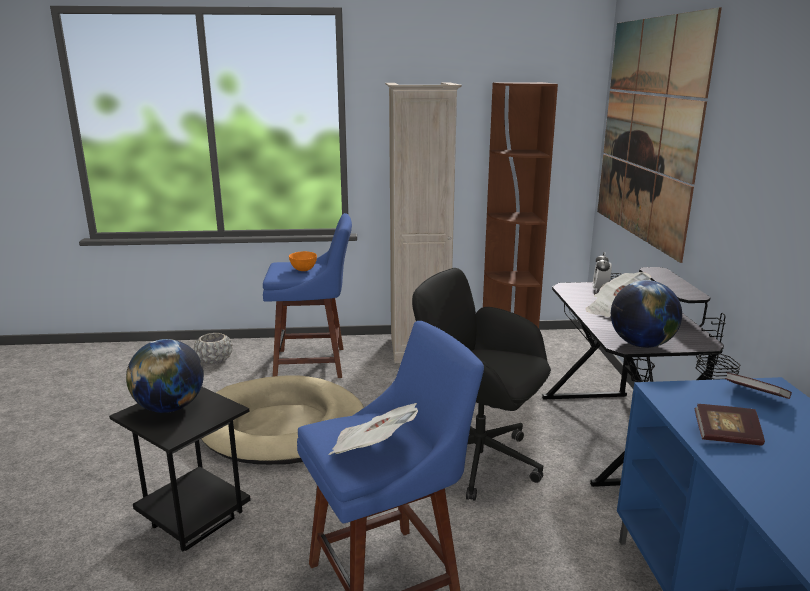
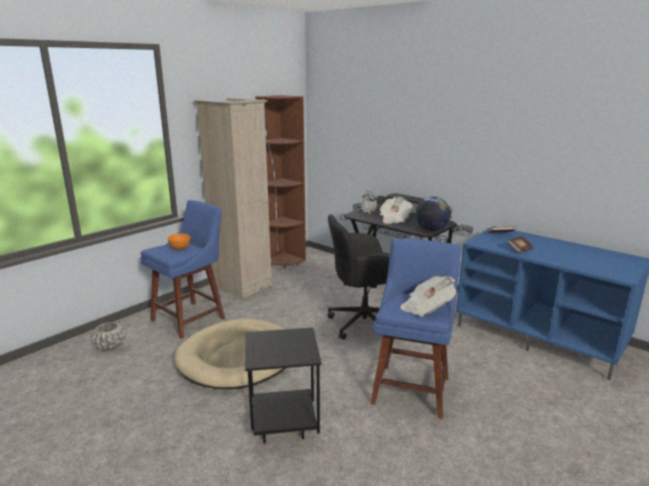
camera: 45 degrees left, 0 degrees up
(170, 408) = (271, 347): globe -> none
(648, 131) = (359, 121): picture -> none

